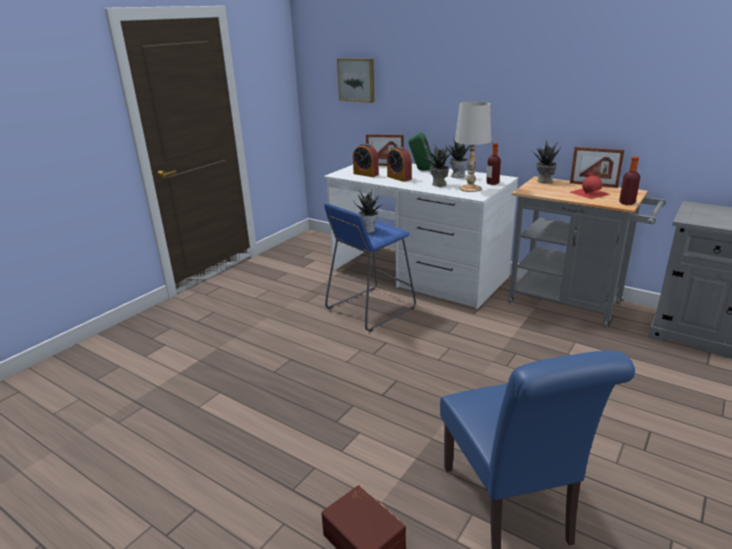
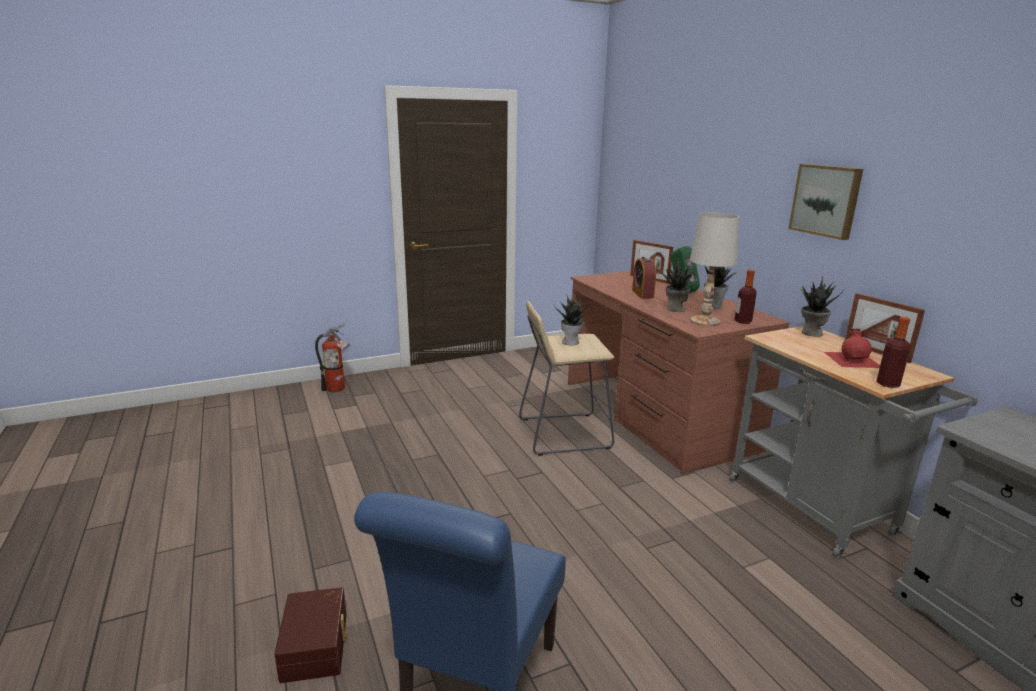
camera: 30 degrees right, 5 degrees down
(128, 336) = (338, 388): none -> fire extinguisher
(357, 80) = (647, 178): picture -> picture (826, 200)
(366, 174) = (614, 283): alarm clock -> none
(370, 308) = (564, 433): blue stool -> beige stool
(418, 273) = (655, 415): white desk -> brown desk

